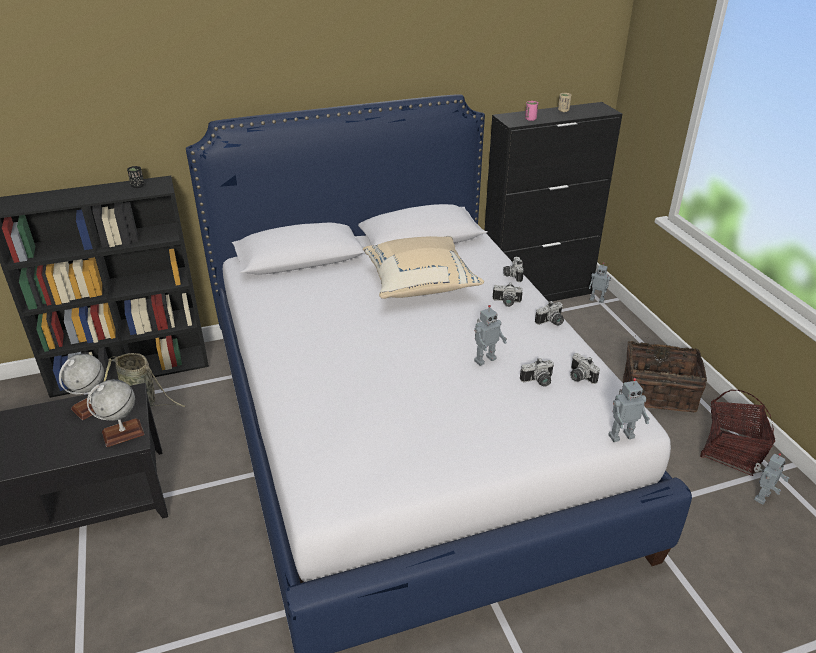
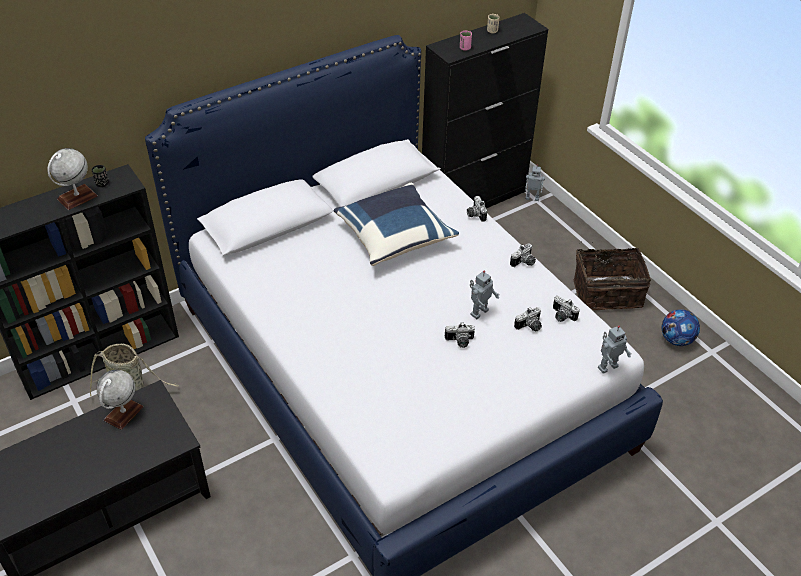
camera: 15 degrees left, 10 degrees up
(123, 433) = (167, 435): globe -> globe (77, 198)
(419, 283) = (394, 237): beige pillow -> blue pillow
(506, 303) = (479, 247): camera -> camera (459, 342)
(730, 451) = (676, 340): basket -> football
(761, 496) = (705, 377): toy robot -> none

